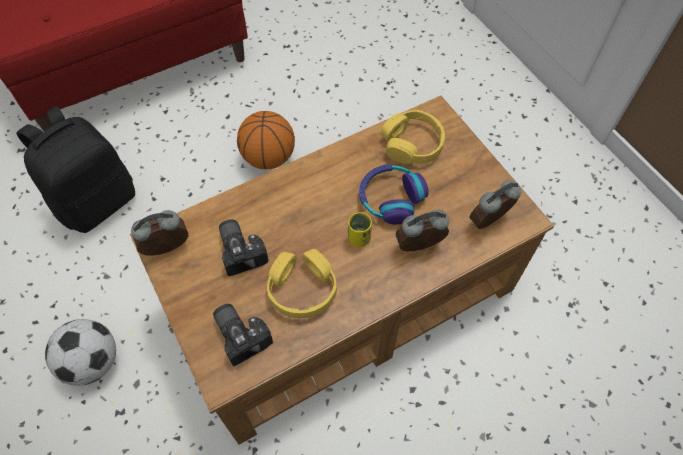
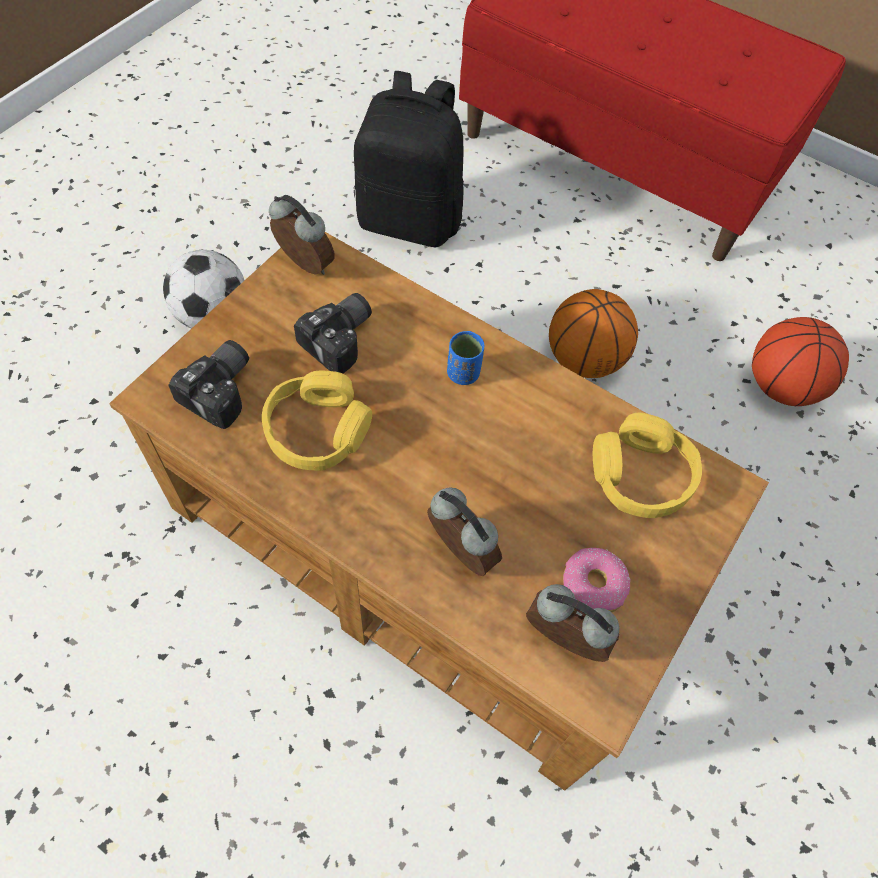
camera: 60 degrees right, 0 degrees up
(304, 196) = (463, 373): none -> blue cup
(340, 78) = (781, 386): none -> basketball
(359, 238) = (431, 467): yellow cup -> none
(390, 198) = (523, 482): headphones -> none
(464, 194) = (593, 585): none -> donut

